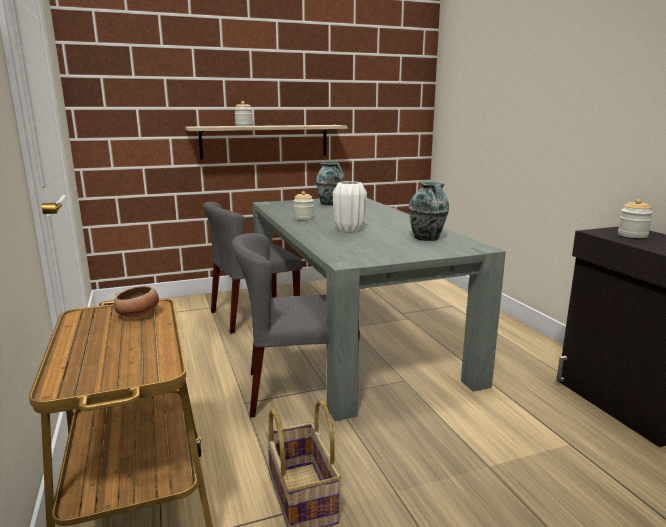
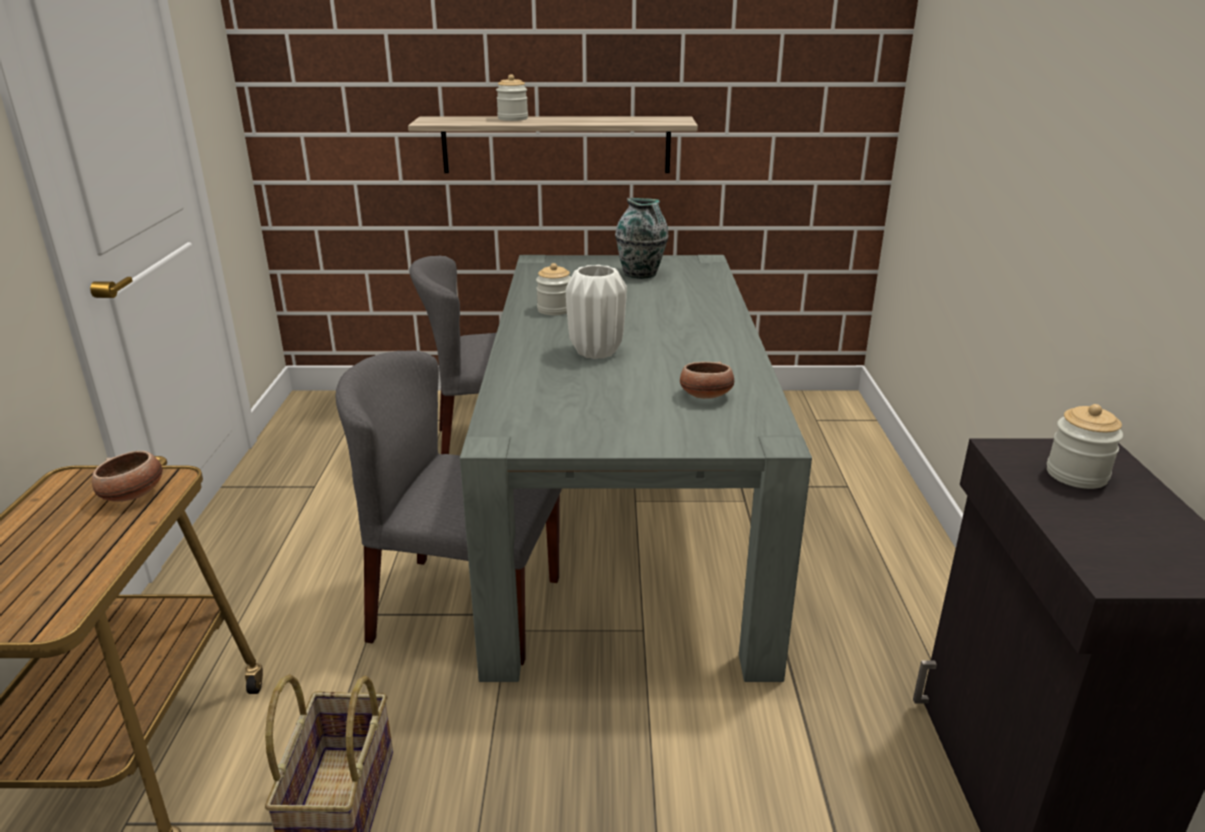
camera: 20 degrees right, 10 degrees up
(427, 238) = (705, 396): vase -> bowl

